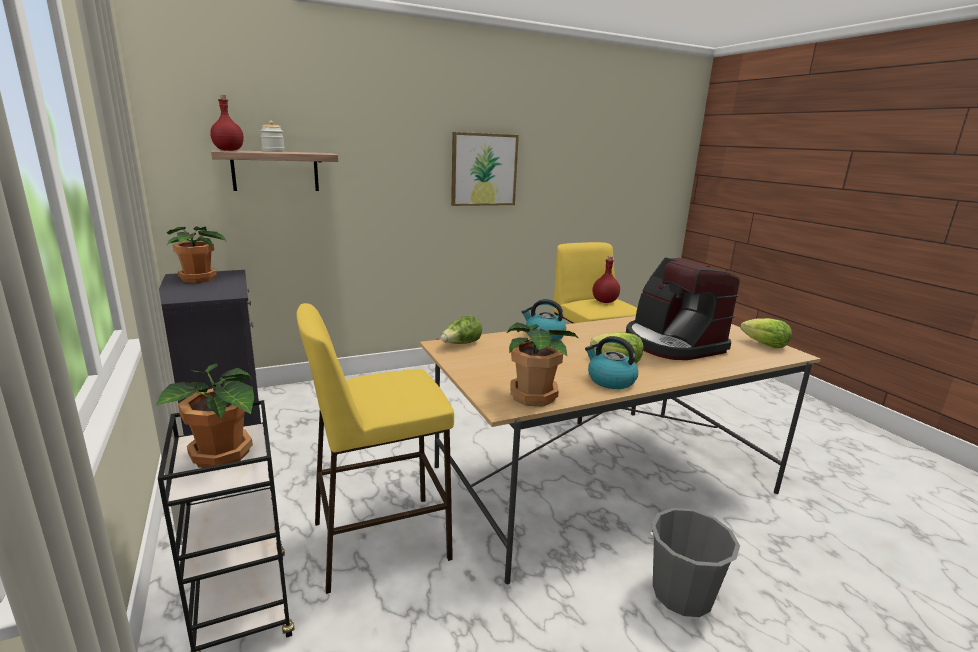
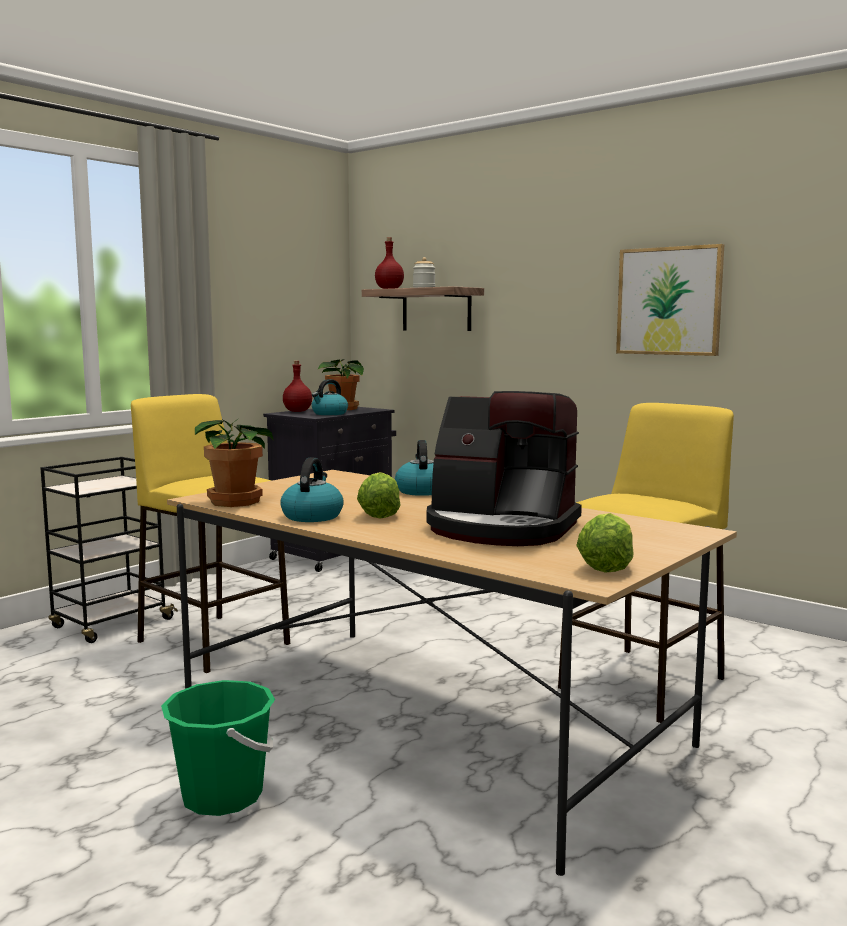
camera: 65 degrees right, 10 degrees down
(221, 456) = (102, 484): potted plant -> none
(224, 288) = (329, 414): none -> kettle
(461, 344) = (344, 476): lettuce -> none
(605, 302) = (646, 498): red bottle -> red bottle (297, 411)
(672, 343) = (501, 528): coffee machine -> coffee machine turned 105 degrees counterclockwise
(682, 594) = (222, 796): grey bucket -> green bucket

